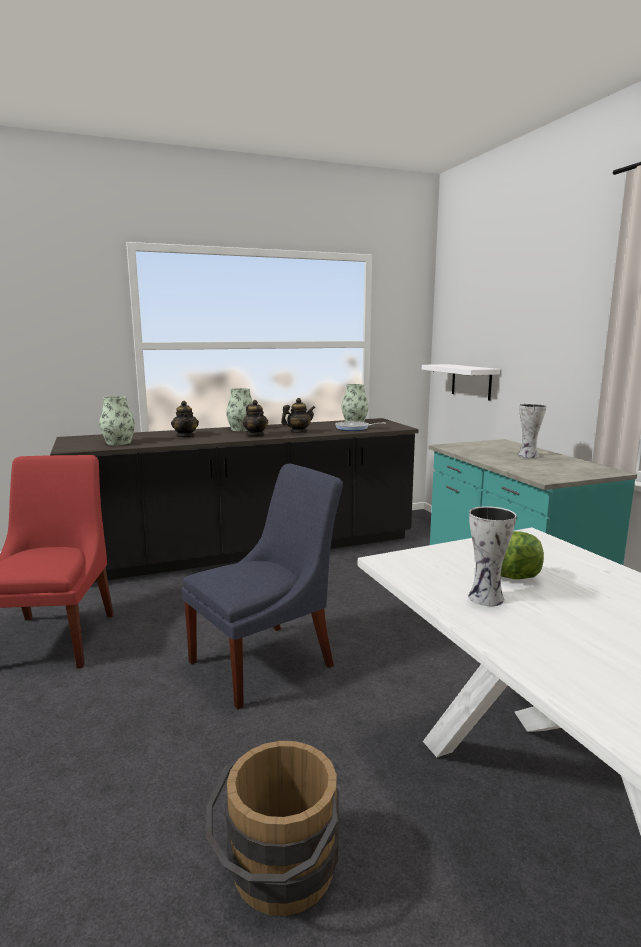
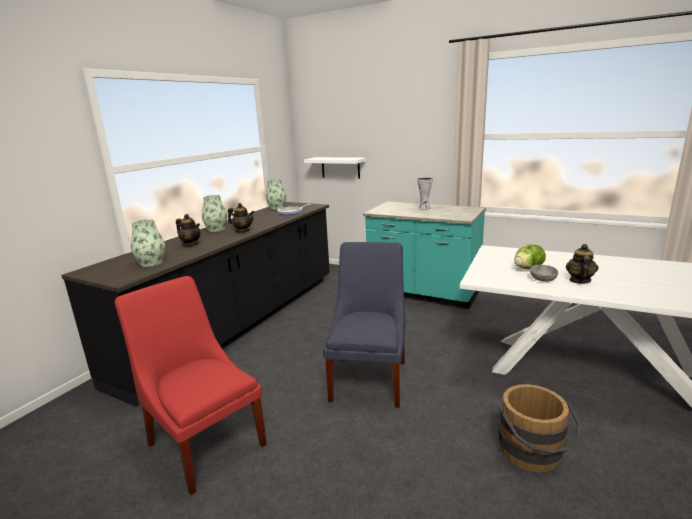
camera: 40 degrees left, 5 degrees up
(298, 432) = (265, 222): teapot -> teapot (579, 280)
(487, 598) = (543, 280): vase -> grey bowl

